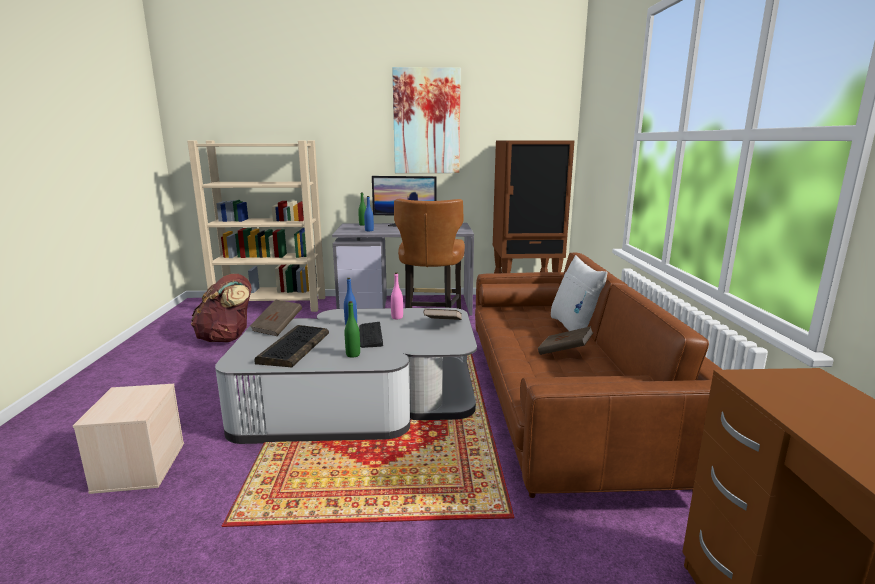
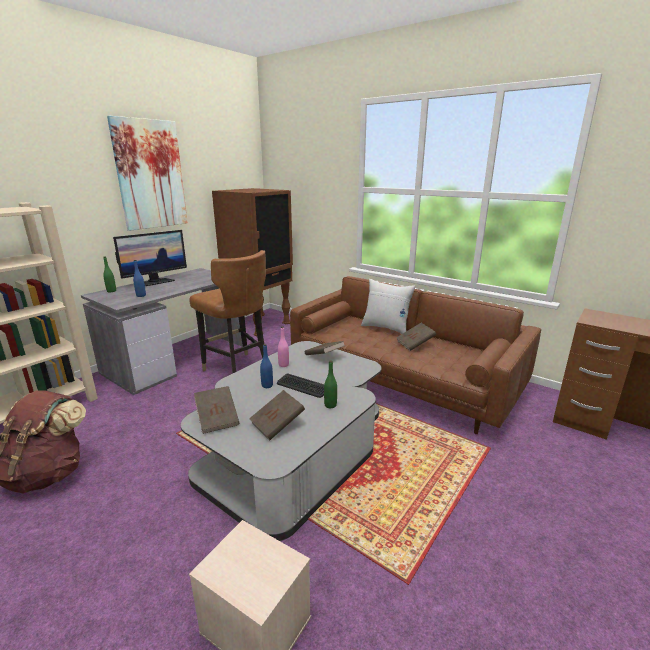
camera: 50 degrees left, 5 degrees up
(294, 347) = (277, 424): keyboard -> brown book

